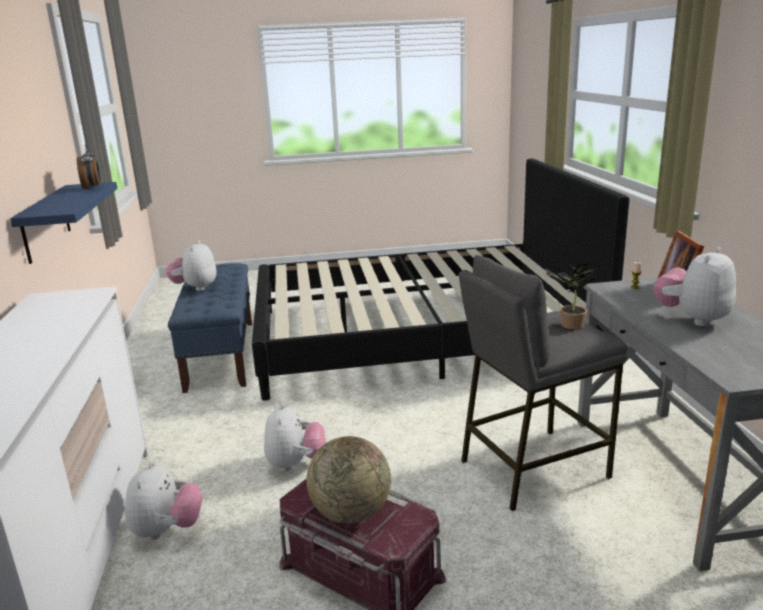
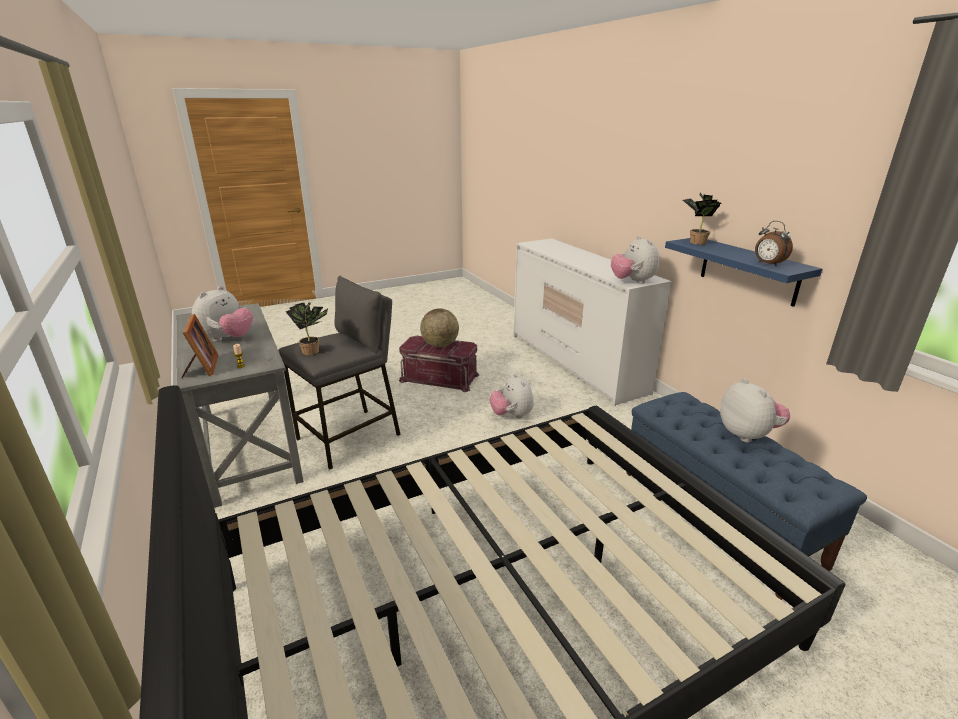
camera: 160 degrees right, 5 degrees up
(51, 210) = (695, 242): none -> potted plant
(167, 530) = (546, 377): plush toy -> plush toy (632, 281)

